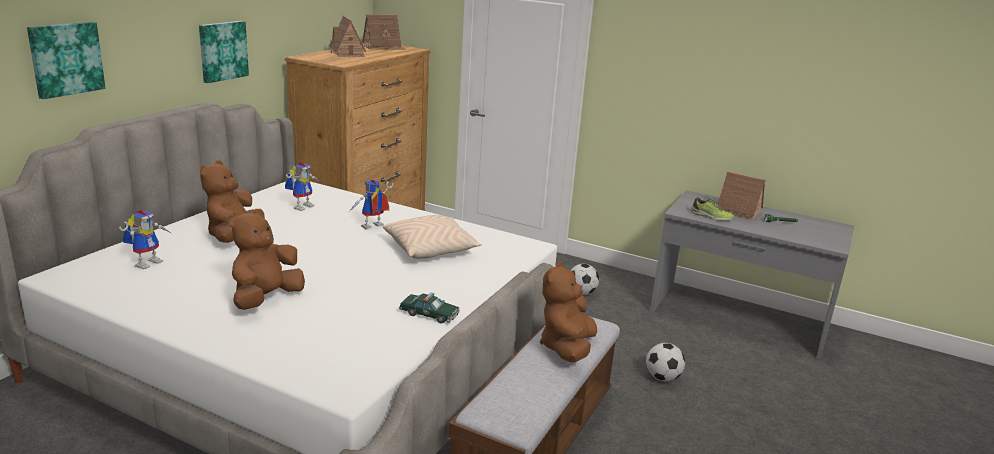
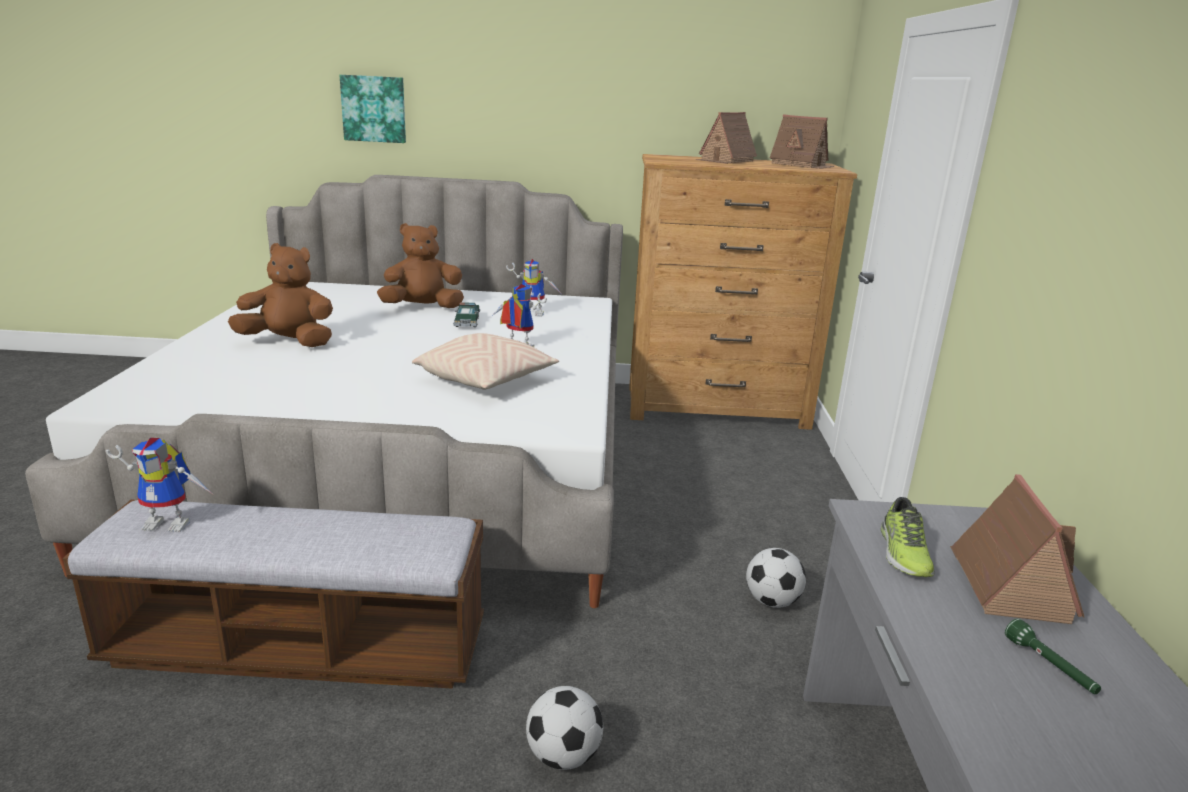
camera: 65 degrees right, 0 degrees up
(148, 262) = (338, 298): toy robot -> toy robot (173, 522)
(222, 51) = (556, 132): picture -> none
(429, 314) = (295, 409): toy car -> toy car (467, 322)
(567, 348) = (335, 538): brown plush toy -> none

